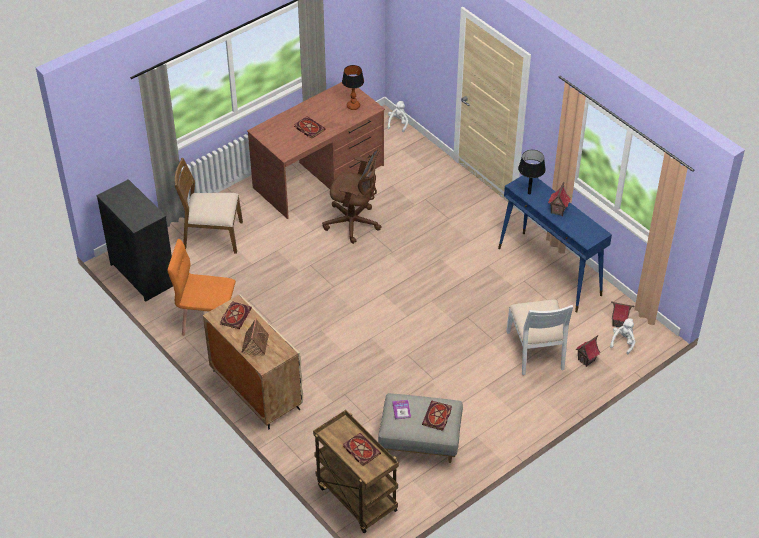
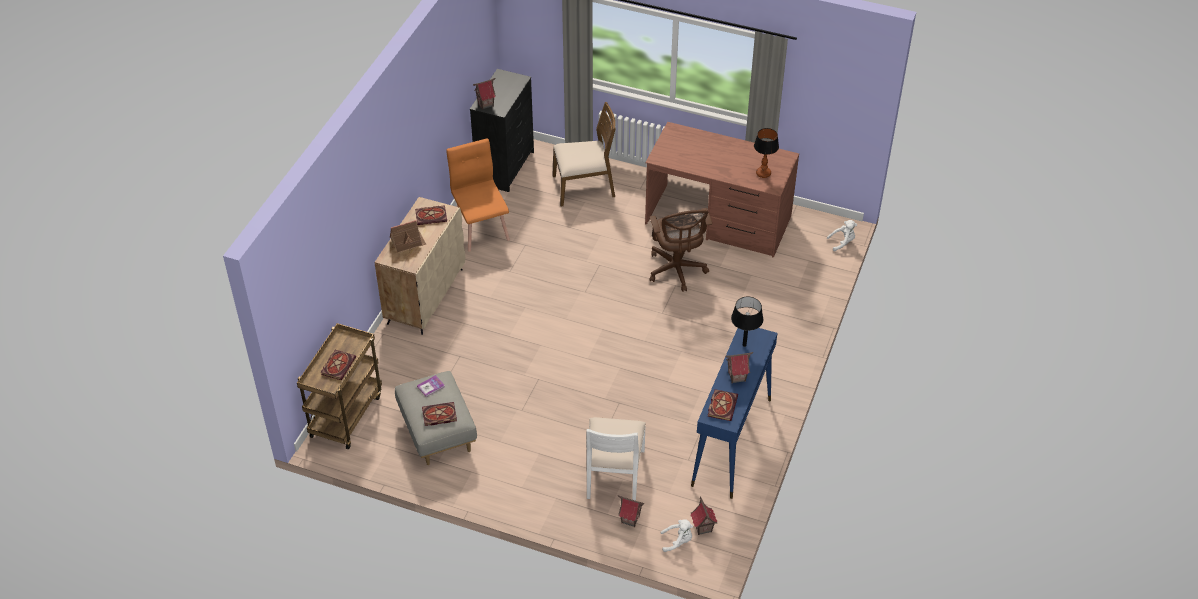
camera: 60 degrees right, 0 degrees up
(138, 220) = (485, 104): none -> toy house
(212, 236) = (584, 187): brown chair -> brown chair turned 105 degrees clockwise
(308, 128) = (705, 158): book -> book (722, 405)
(536, 350) = (614, 474): white chair -> white chair turned 45 degrees counterclockwise

